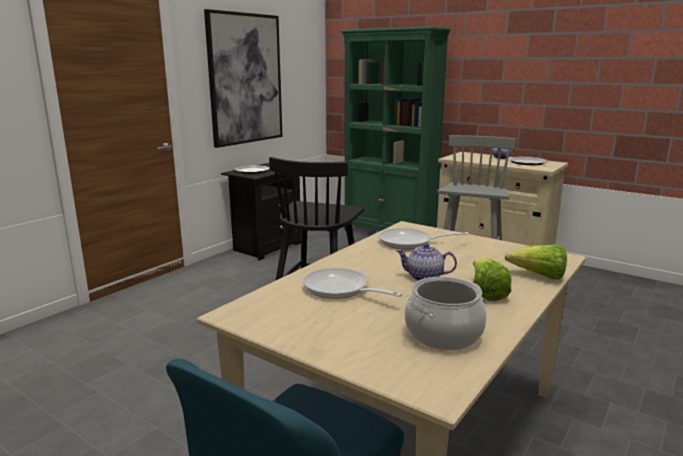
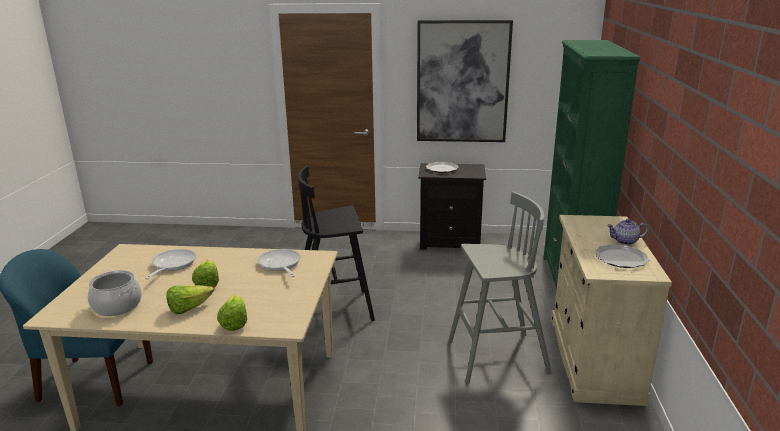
camera: 60 degrees right, 5 degrees up
(424, 277) = (207, 284): teapot -> lettuce

